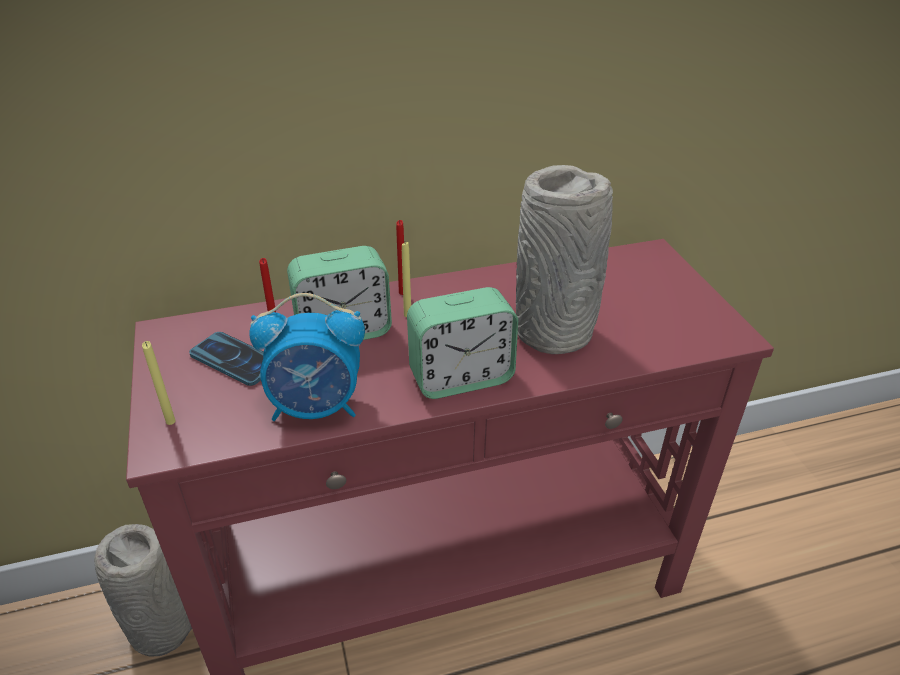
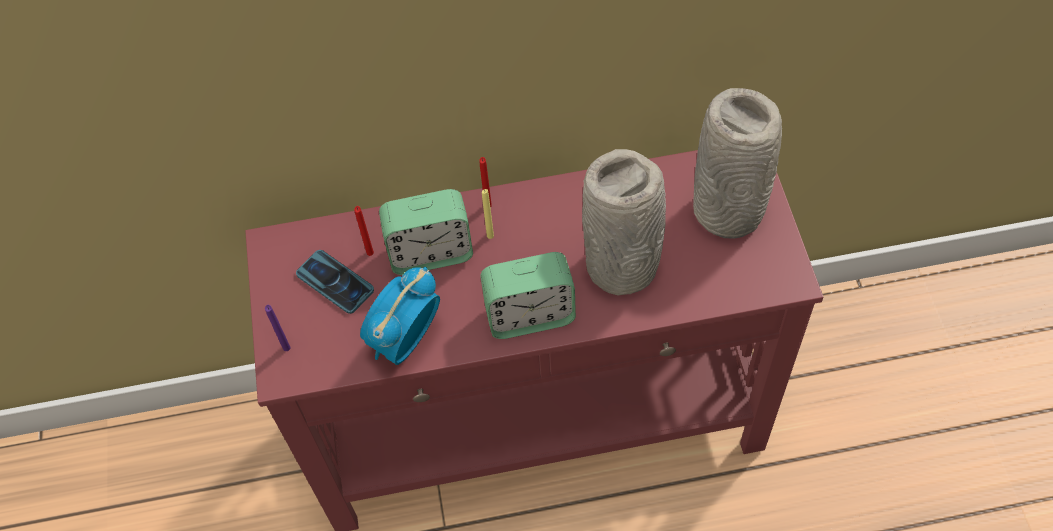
camera: 10 degrees right, 20 degrees up
(162, 631) = (275, 450): grey vase -> grey vase (729, 213)
(170, 421) = (286, 348): yellow candle -> purple candle
(317, 407) = (405, 340): alarm clock -> alarm clock turned 120 degrees clockwise

